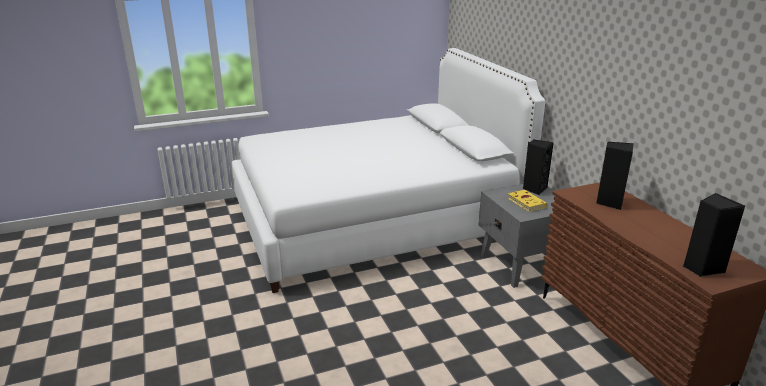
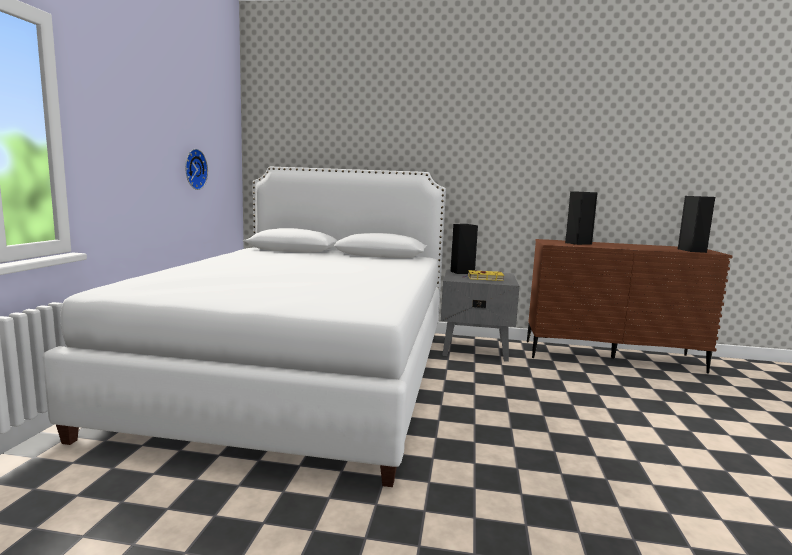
camera: 60 degrees left, 15 degrees down
(376, 53) = (193, 169): none -> wall clock

